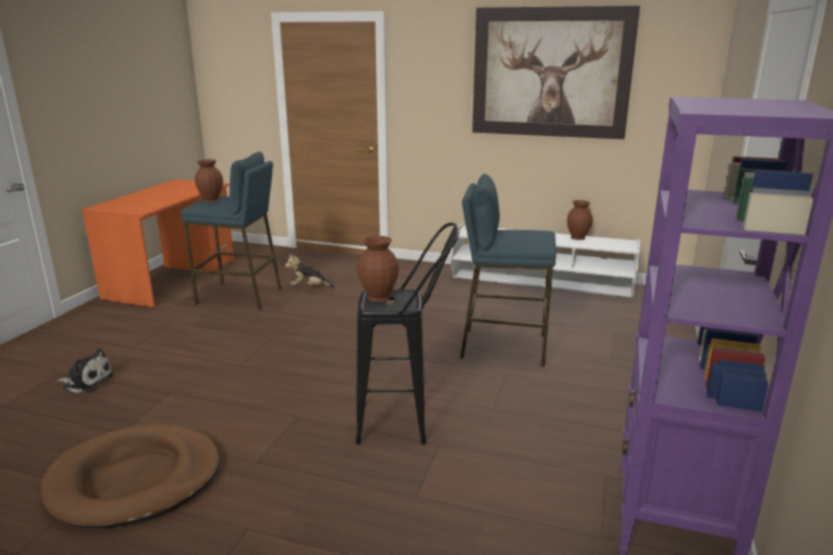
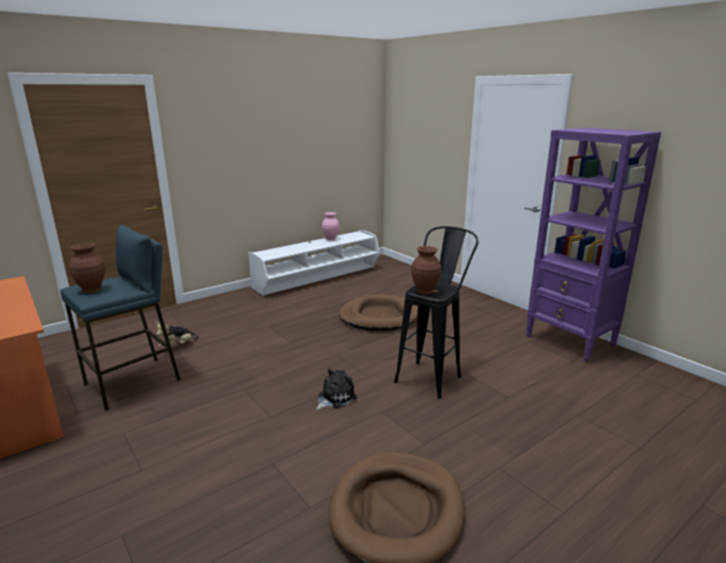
camera: 55 degrees left, 0 degrees up
(86, 381) = (176, 516): plush toy -> plush toy (335, 397)
(503, 346) = (379, 316): blue stool -> brown dog bed
(550, 73) = (295, 124): picture -> none
(577, 237) = (330, 238): brown vase -> pink vase

